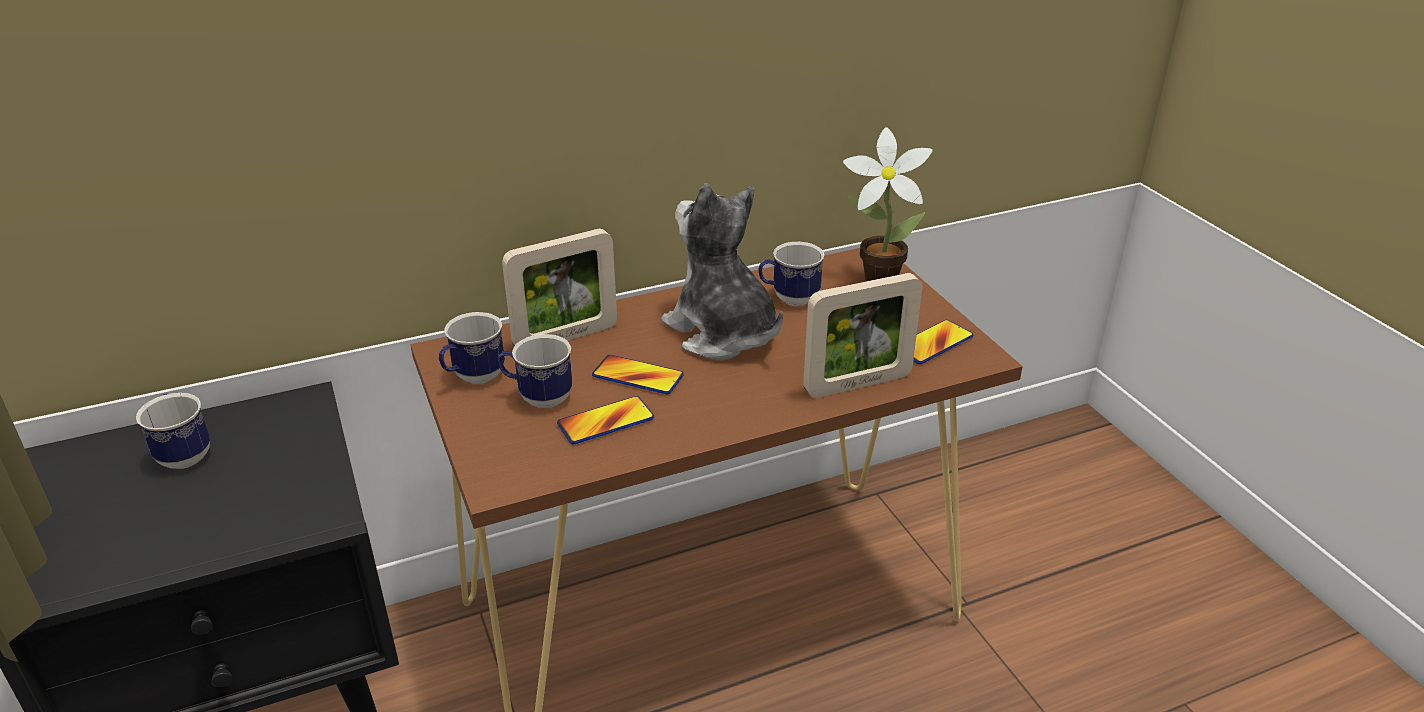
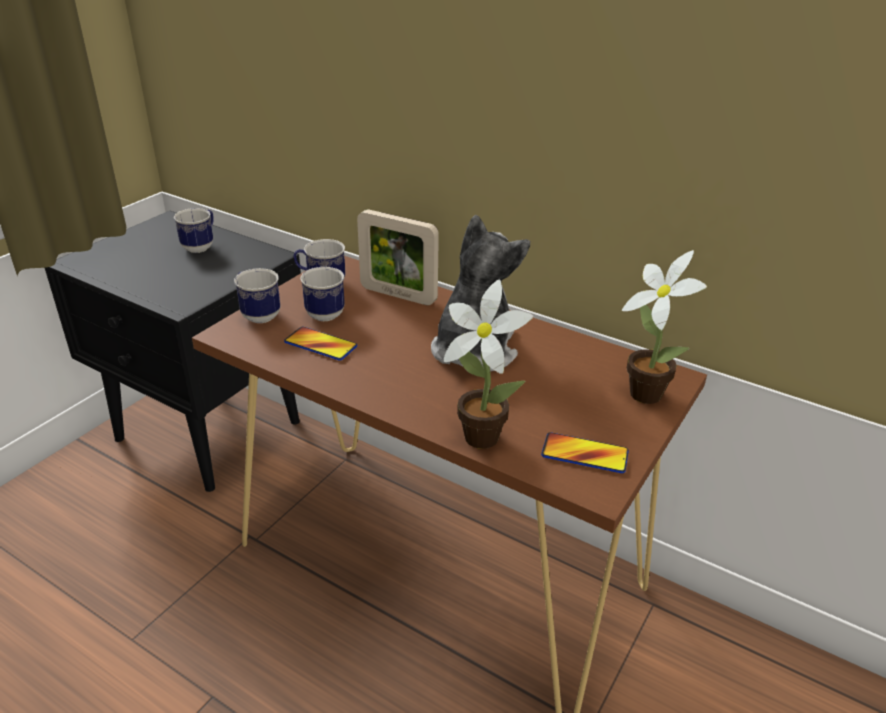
camera: 55 degrees right, 0 degrees up
(637, 376) = (383, 336): phone -> none
(789, 299) = (557, 360): mug -> mug (257, 314)
(857, 384) = (478, 434): picture frame -> potted plant

